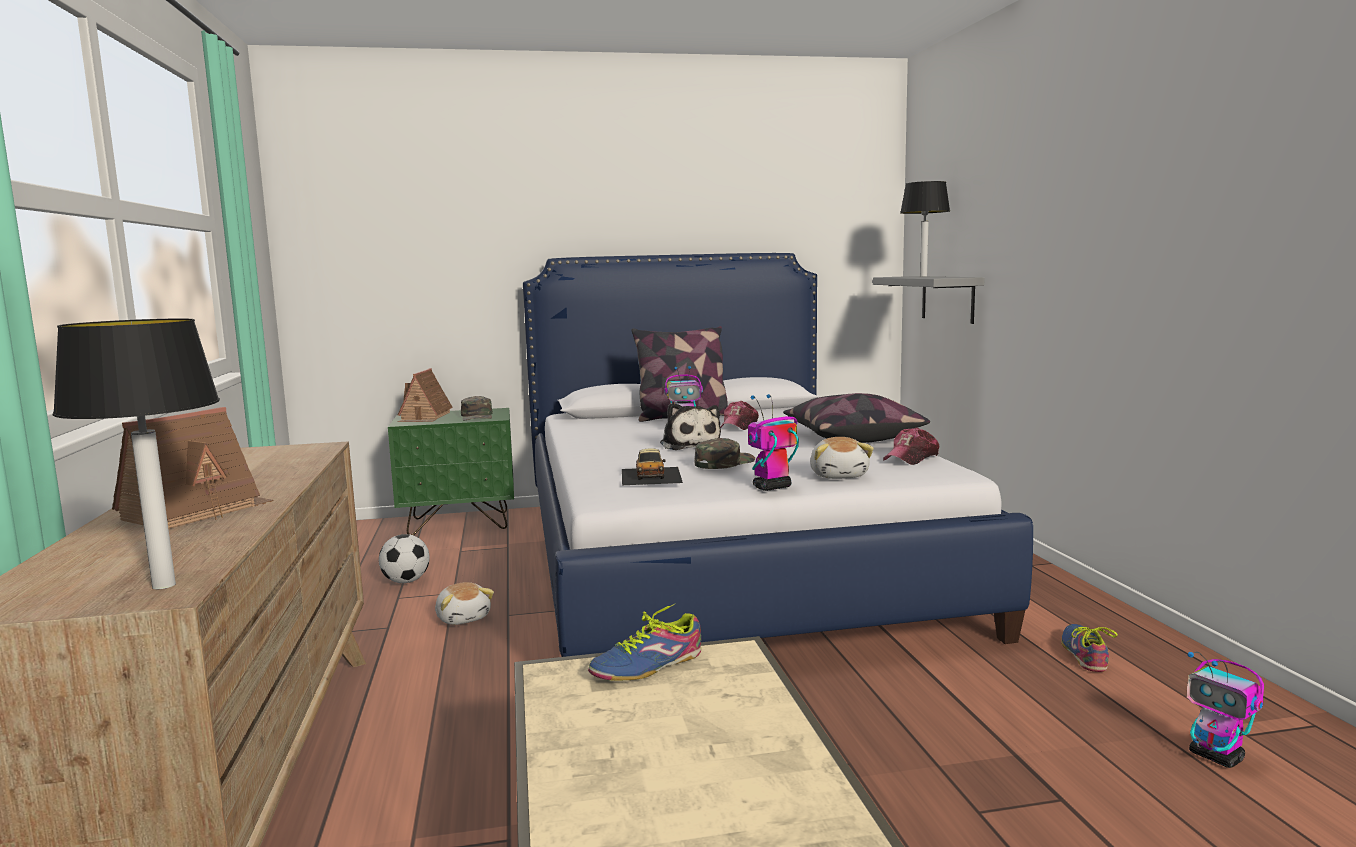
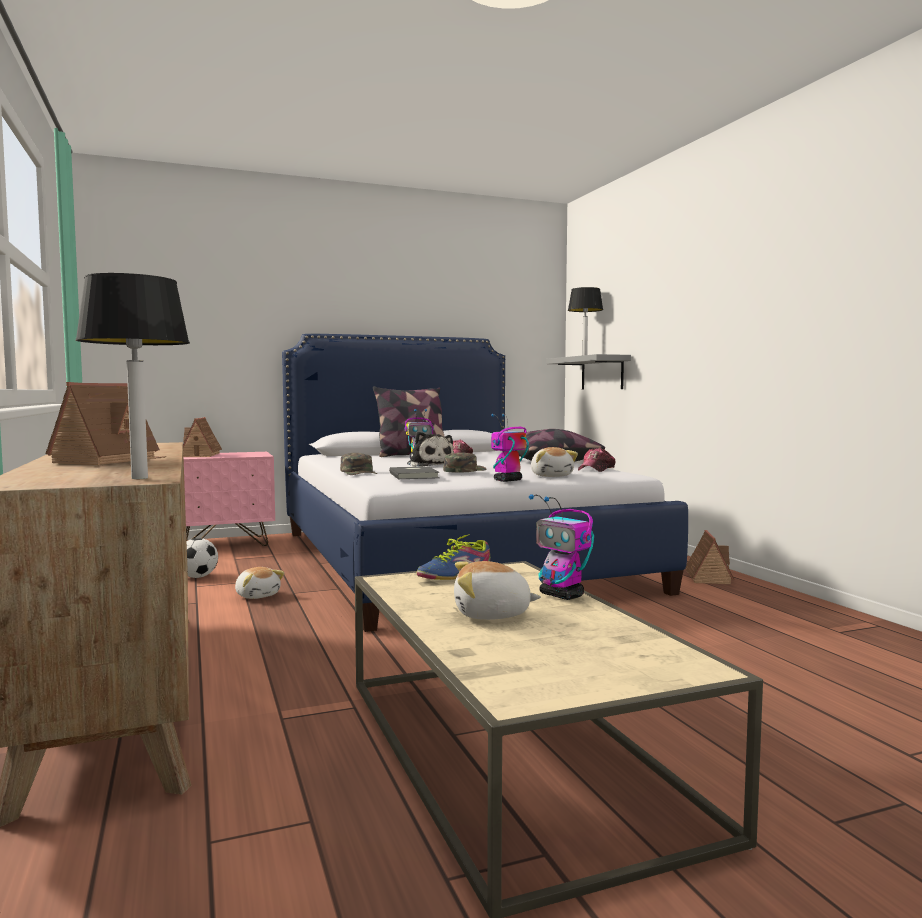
camera: 10 degrees left, 5 degrees down
(460, 523) = (226, 543): green nightstand -> pink nightstand
(477, 416) = (245, 455): green cap -> green cap (359, 472)
(651, 475) = (415, 475): toy car -> grey book
(655, 771) = (492, 614): none -> plush toy
(1069, 609) = (707, 577): none -> toy house
(1084, 654) = (724, 598): shoe -> none
(1217, 757) = (824, 643): toy robot -> toy robot (562, 595)

